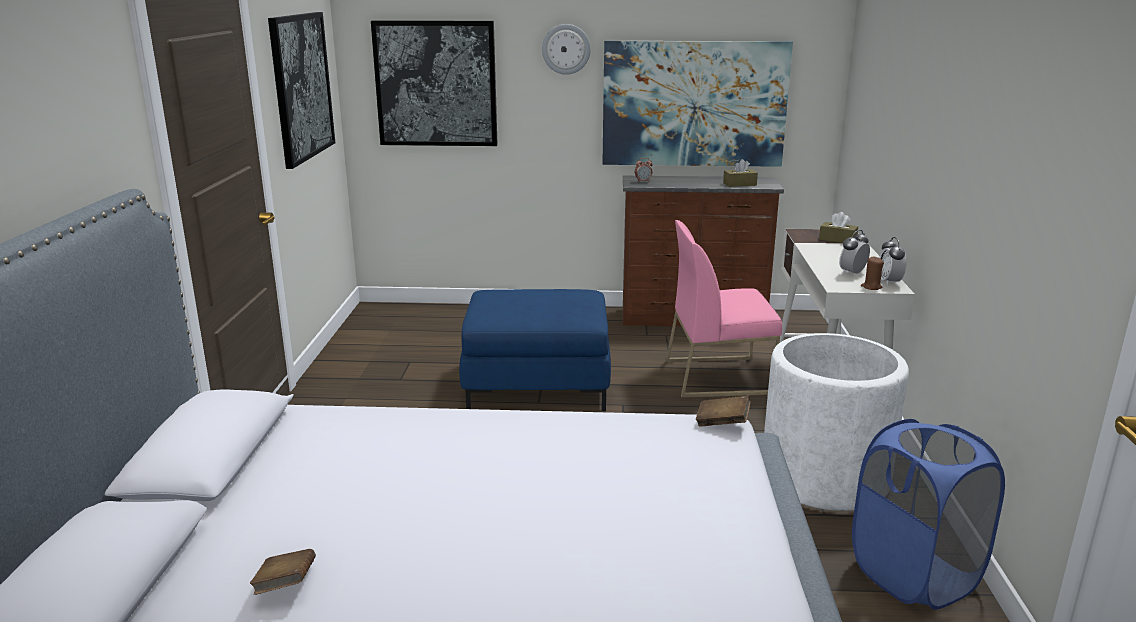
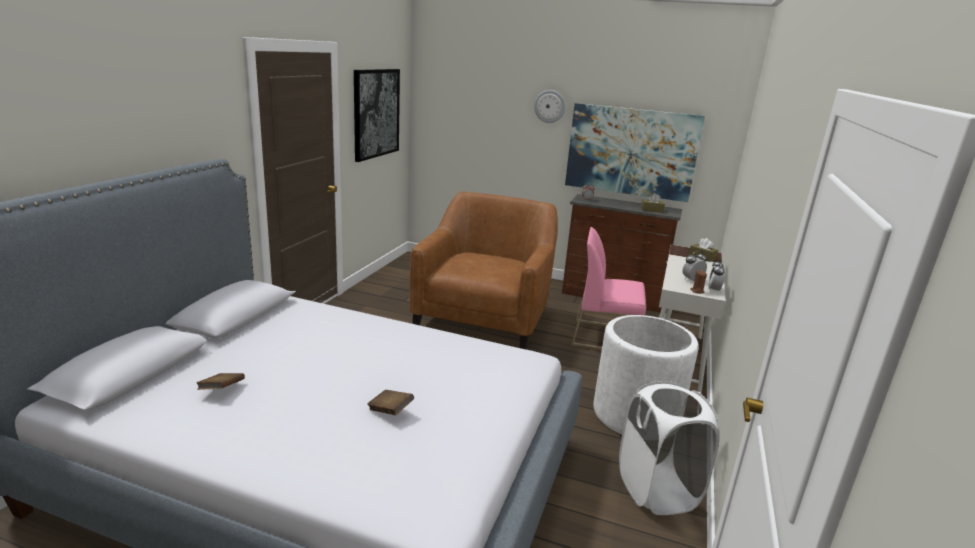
camera: 15 degrees right, 0 degrees up
(436, 84) = (466, 120): picture -> none
(537, 384) = (484, 319): blue ottoman -> brown armchair
(722, 423) = (537, 357): brown book -> brown book (390, 411)
(914, 576) = (657, 490): blue laundry basket -> white laundry basket

